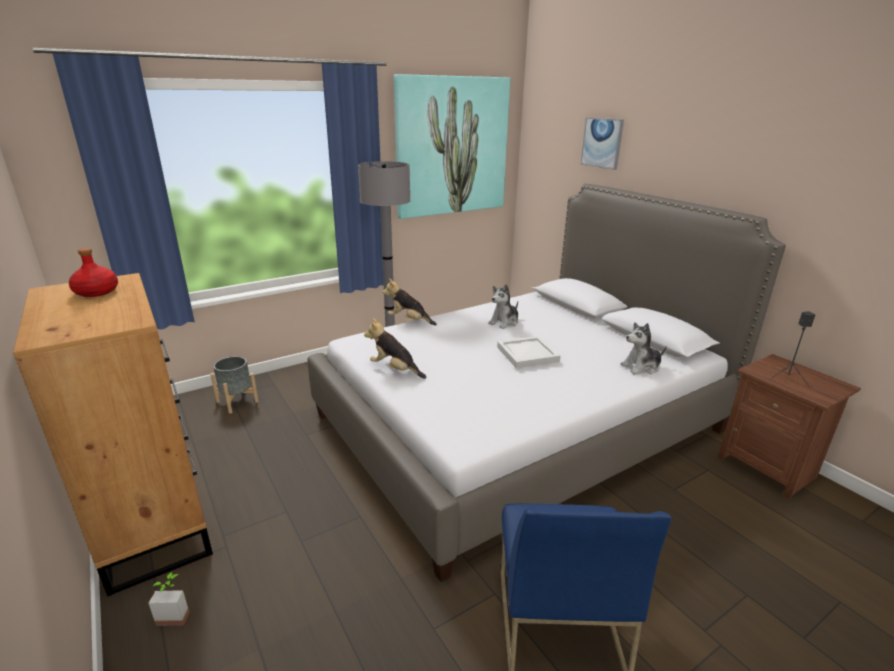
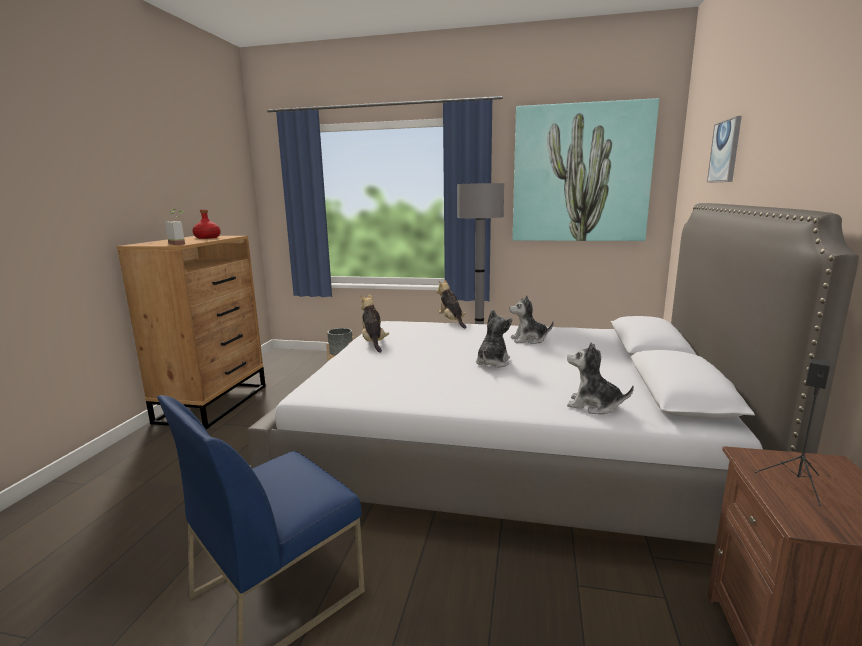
camera: 45 degrees right, 10 degrees down
(175, 613) = (153, 445): potted plant -> potted plant (181, 243)
(527, 354) = (492, 362): white tray -> plush toy

